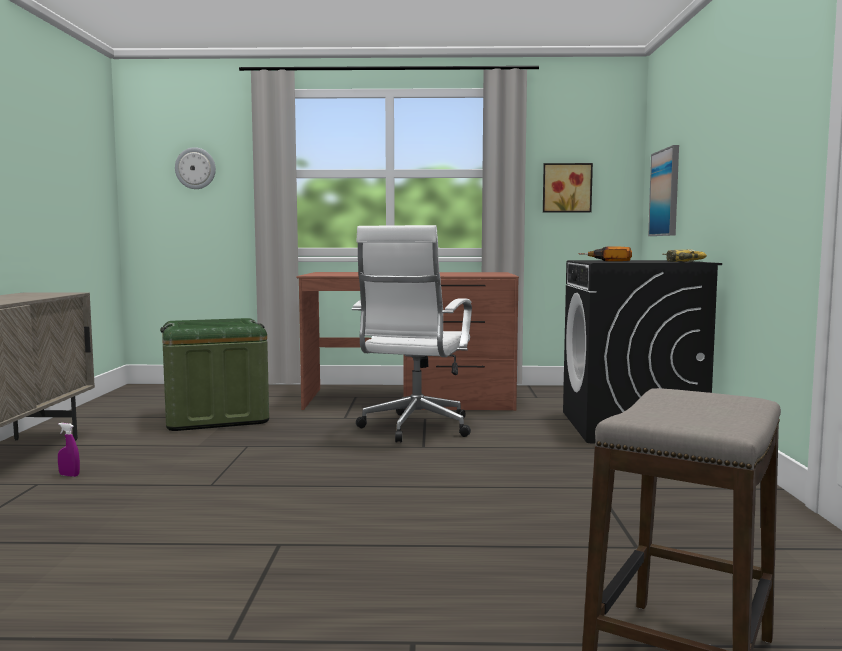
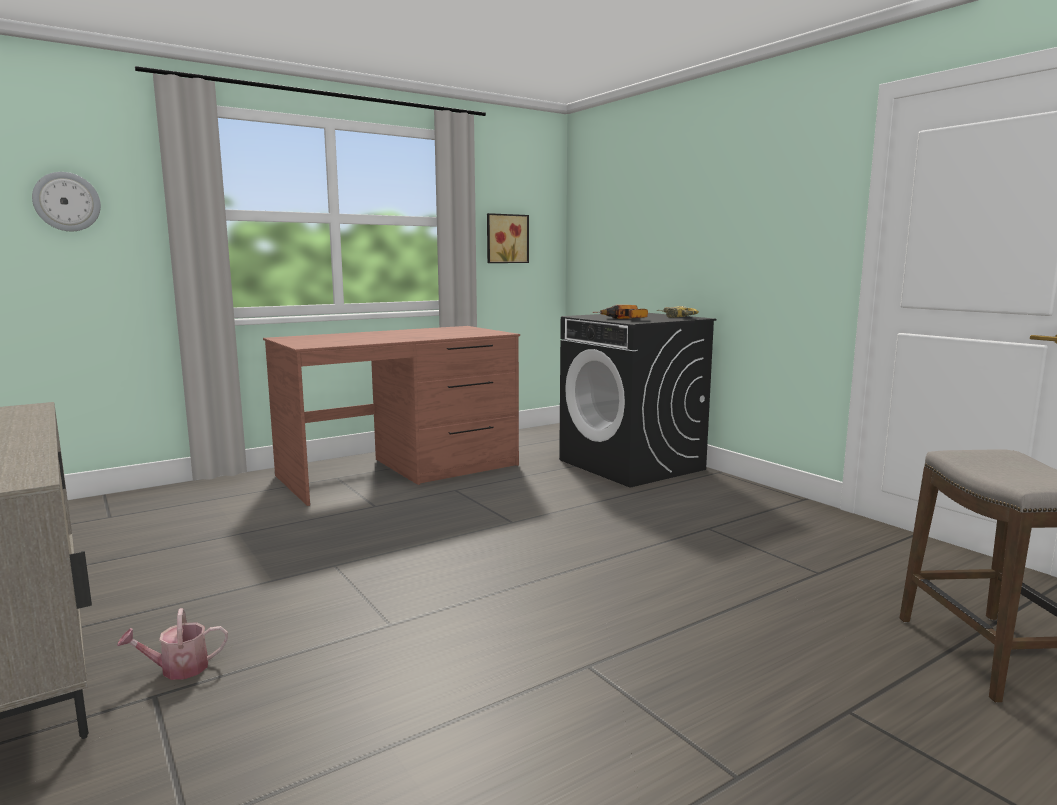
camera: 35 degrees left, 5 degrees up
(69, 475) = (178, 669): purple spray bottle -> watering can
(216, 417) = (218, 537): green storage box -> none
(414, 429) = (468, 504): white office chair -> none
(665, 193) = (610, 248): picture -> none

